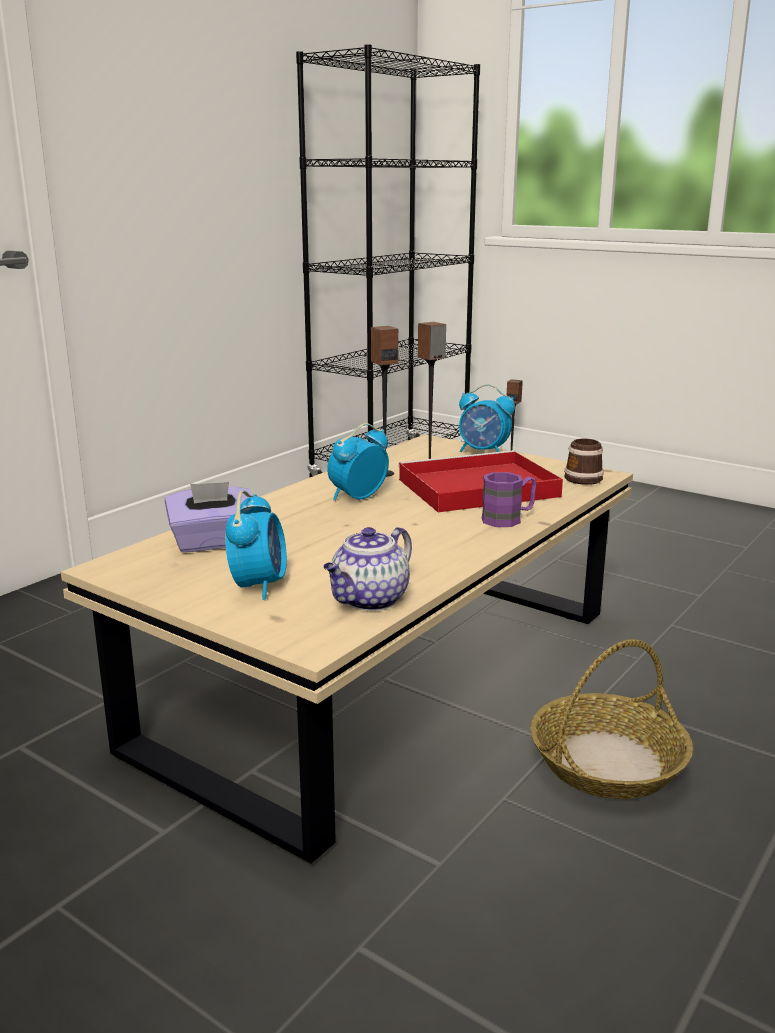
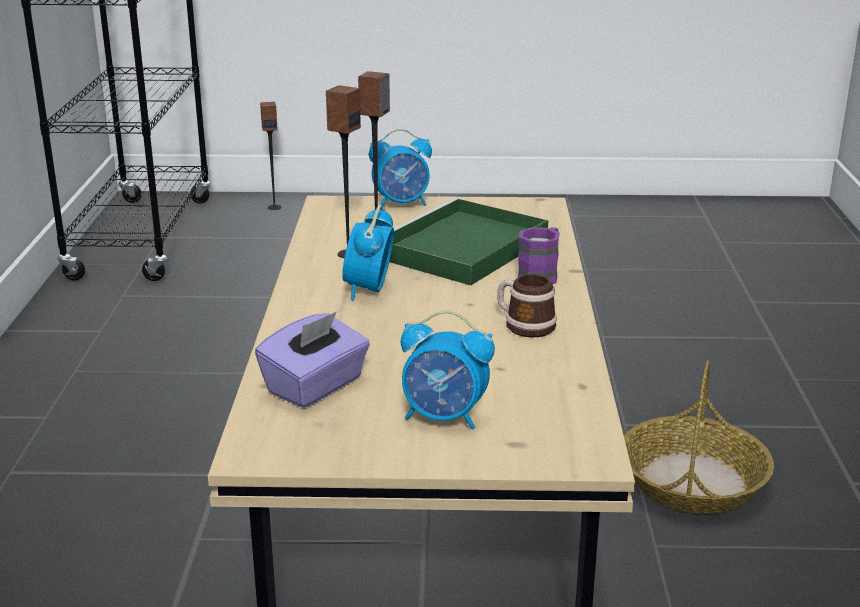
camera: 35 degrees left, 5 degrees up
(259, 586) = (444, 417): alarm clock -> alarm clock turned 135 degrees clockwise
(369, 601) = (564, 397): teapot -> none
(475, 488) = (461, 249): red tray -> green tray
(580, 477) = (530, 212): mug -> mug (524, 325)

